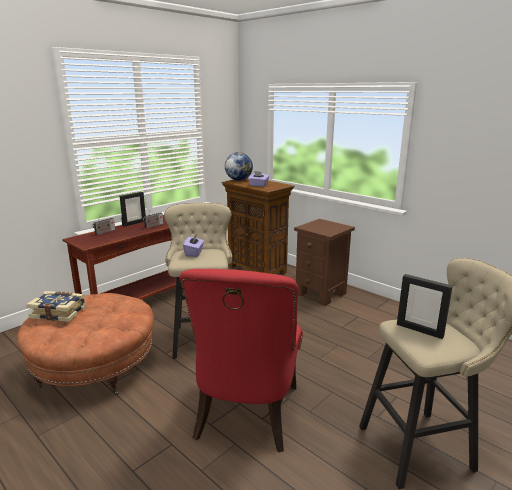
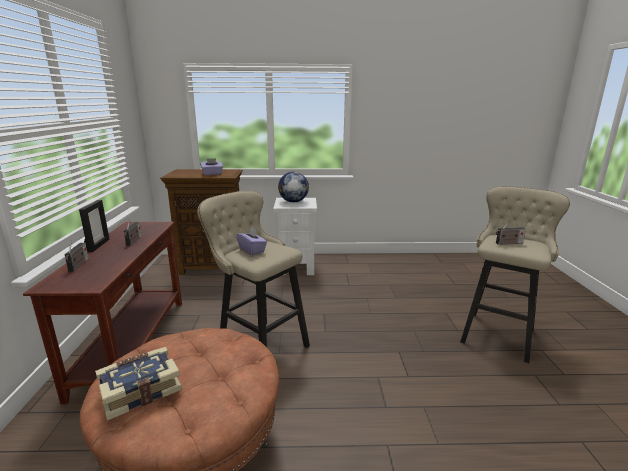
camera: 45 degrees left, 0 degrees up
(238, 180) = (177, 173): globe -> globe (293, 201)
(246, 412) = (392, 379): red armchair -> none
(320, 294) = (296, 268): brown nightstand -> white nightstand
(420, 330) = (508, 243): picture frame -> radio

